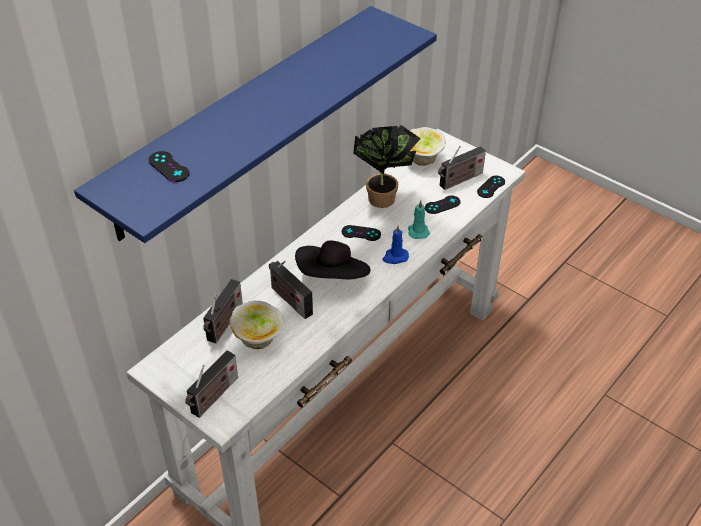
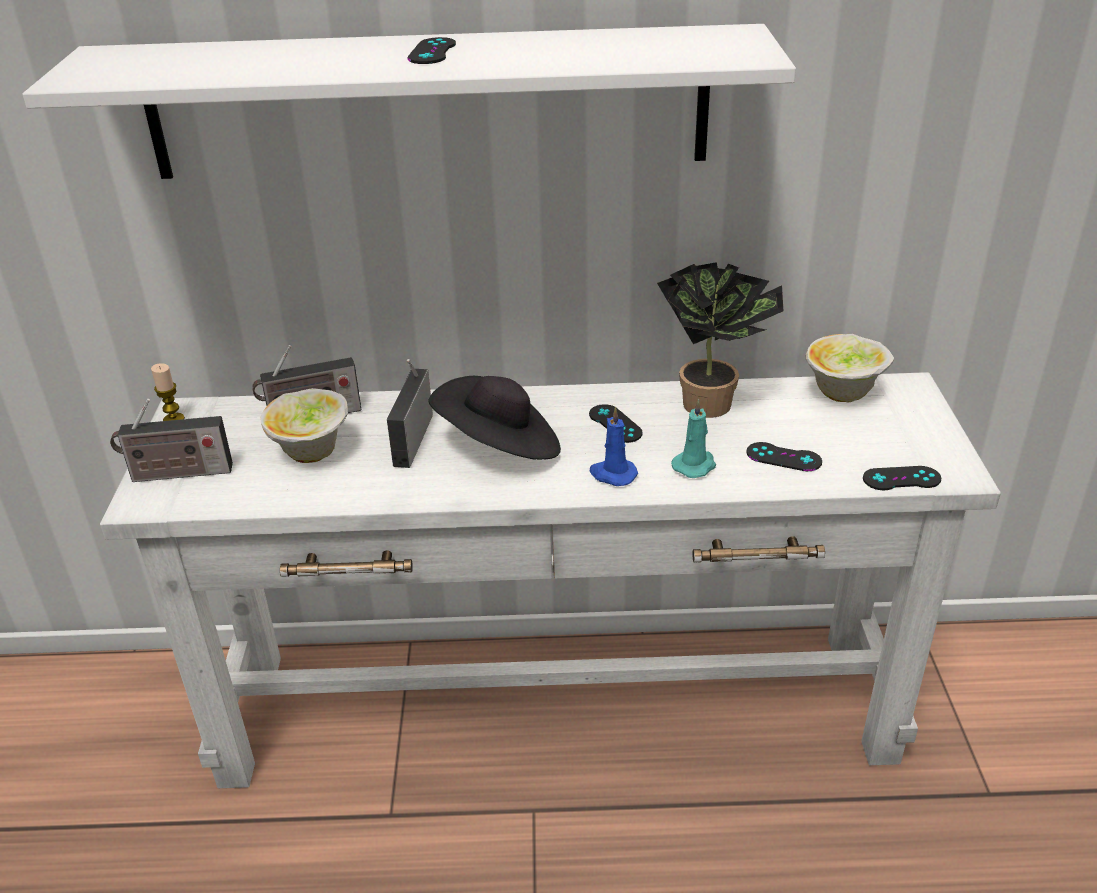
camera: 50 degrees right, 10 degrees down
(157, 376) = (174, 419): none -> candle
(168, 167) = (185, 60): black game controller -> black game controller (432, 51)
(243, 120) = (428, 103): blue shelf -> white shelf
(459, 180) = (861, 445): radio -> none

